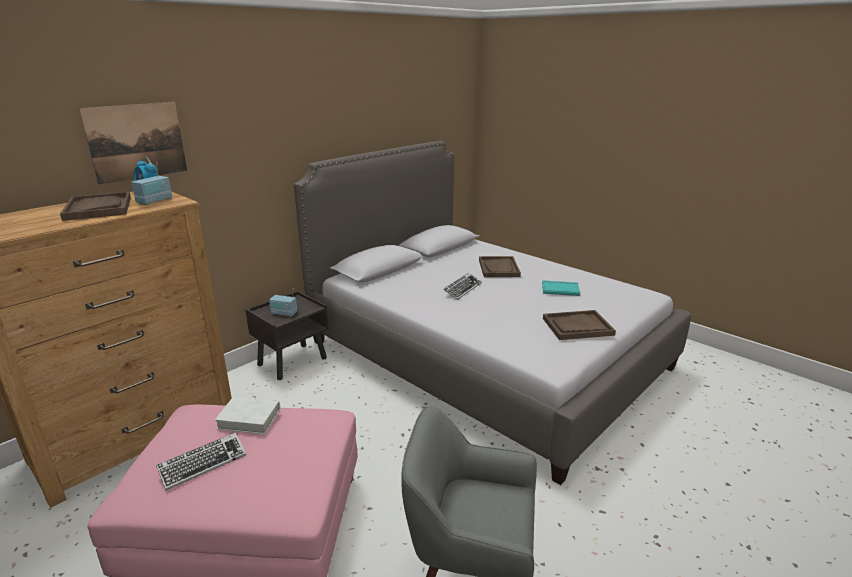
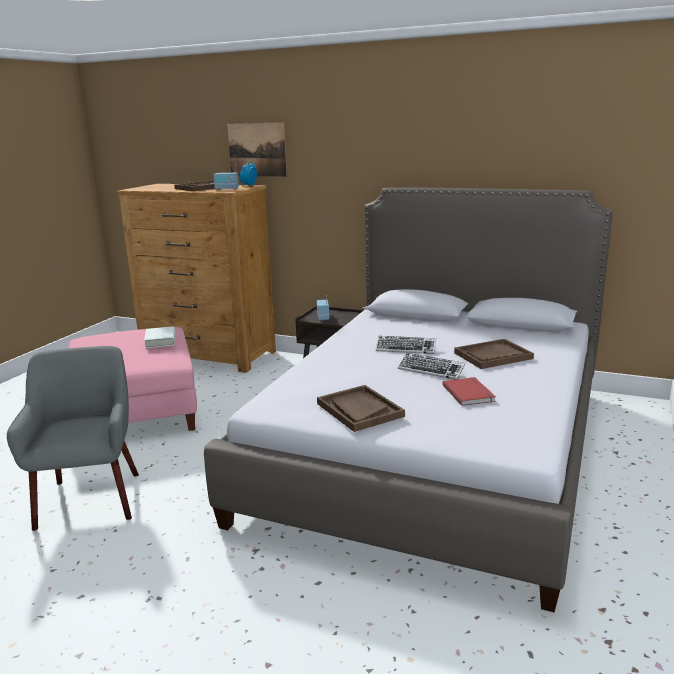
camera: 70 degrees right, 5 degrees down
(203, 464) = (112, 342): keyboard -> keyboard (431, 370)
(560, 289) = (469, 393): turquoise book -> red book

